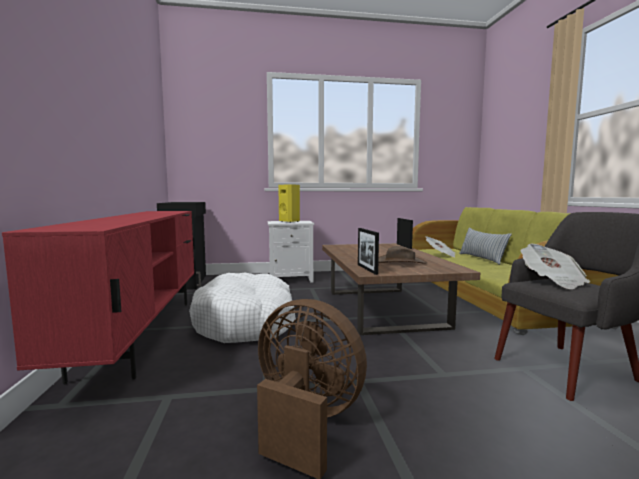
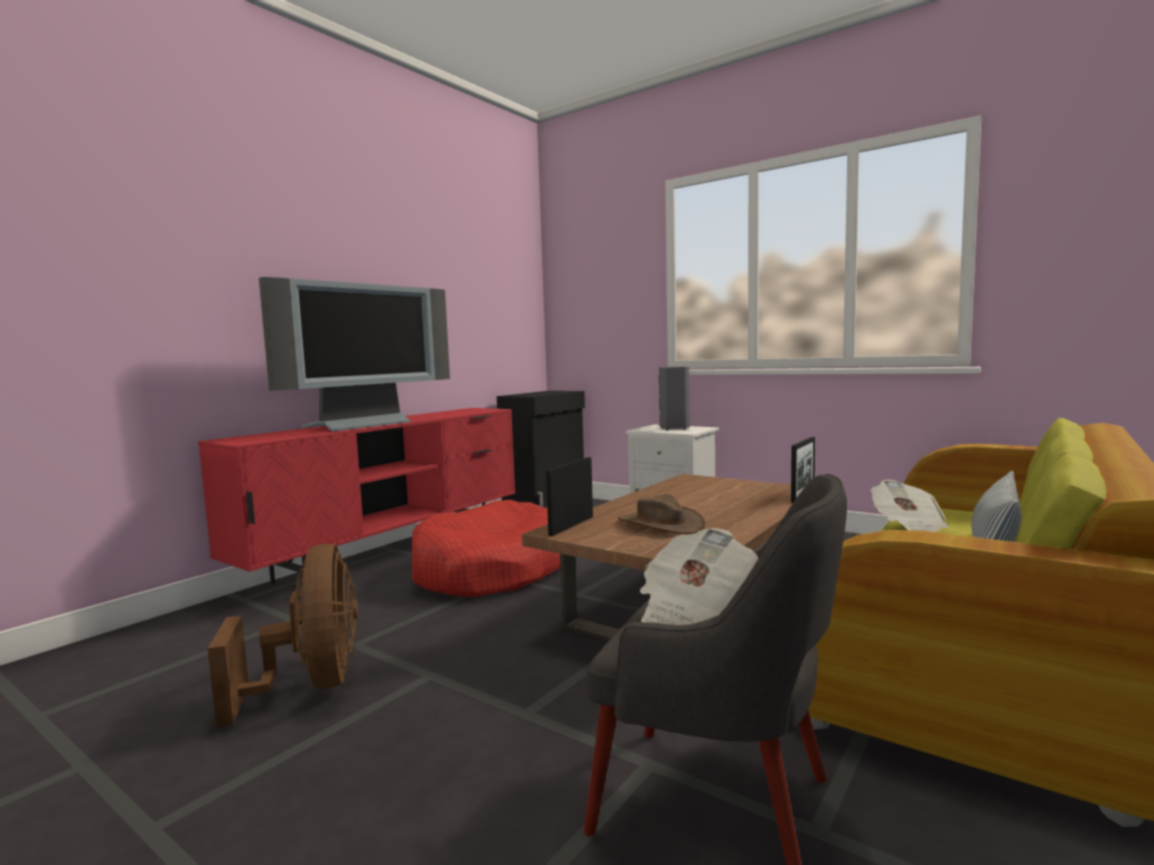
camera: 45 degrees right, 0 degrees up
(130, 218) = (361, 425): none -> television
(246, 322) = (490, 570): white dog bed -> red dog bed
(290, 221) = (674, 428): yellow speaker -> grey speaker

